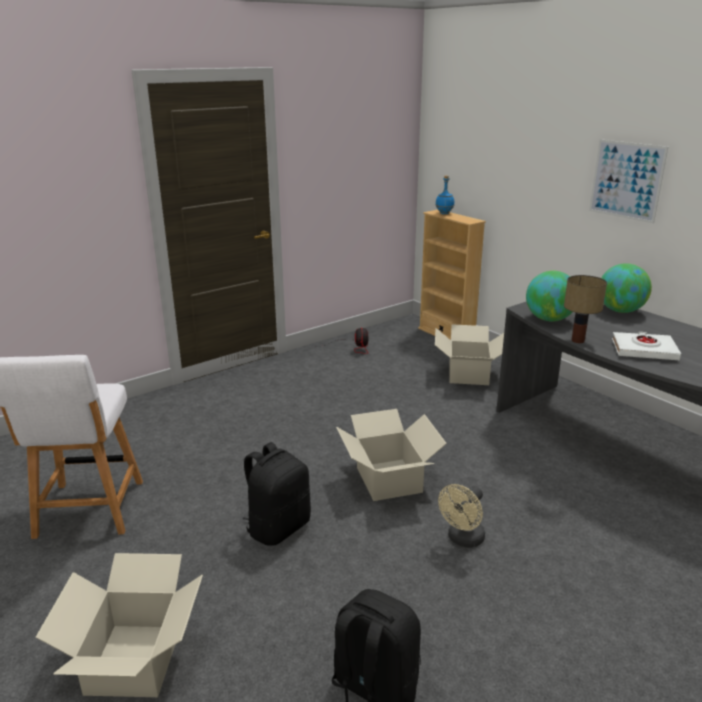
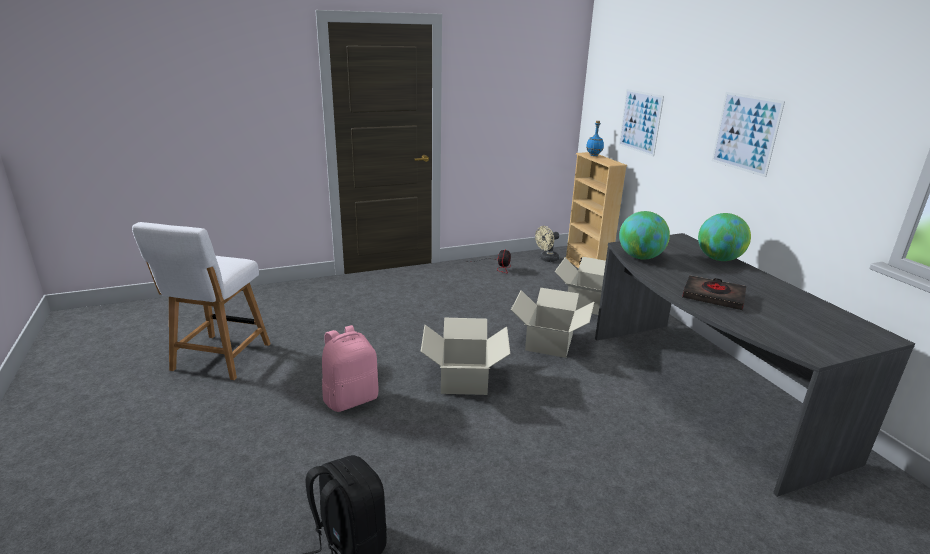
camera: 15 degrees right, 0 degrees up
(135, 659) = (188, 474): cardboard box -> cardboard box (550, 342)
(278, 527) = (351, 399): black backpack -> pink backpack
(463, 539) = (499, 441): beige fan -> beige fan (546, 259)
(496, 174) = (640, 122): none -> picture
(577, 341) = (653, 279): table lamp -> none
(644, 350) = (713, 296): white book -> black book

